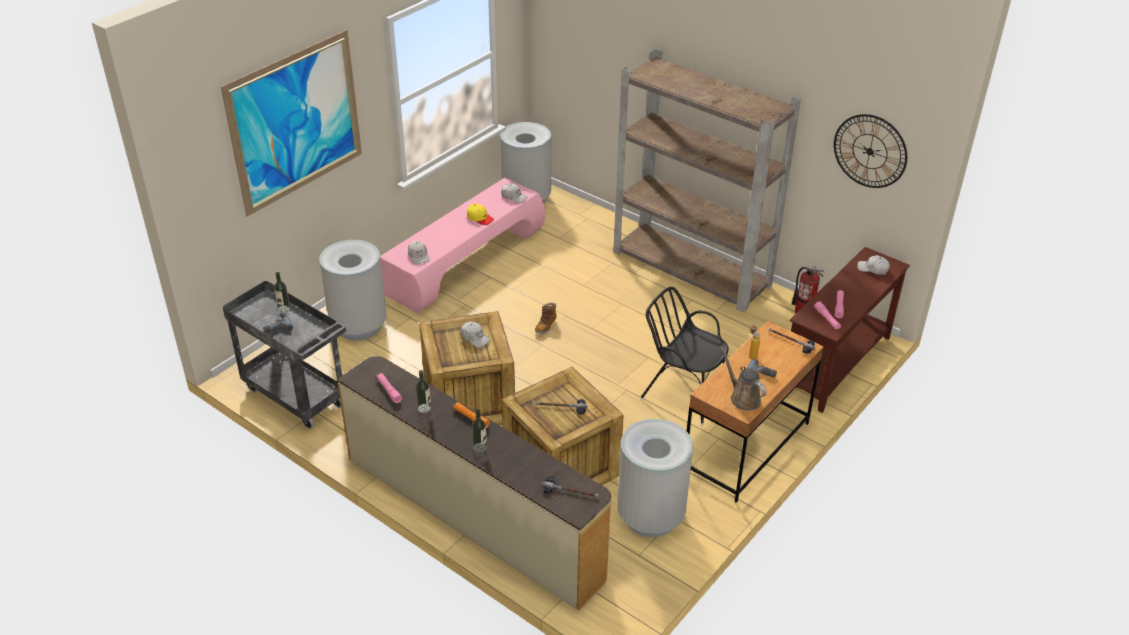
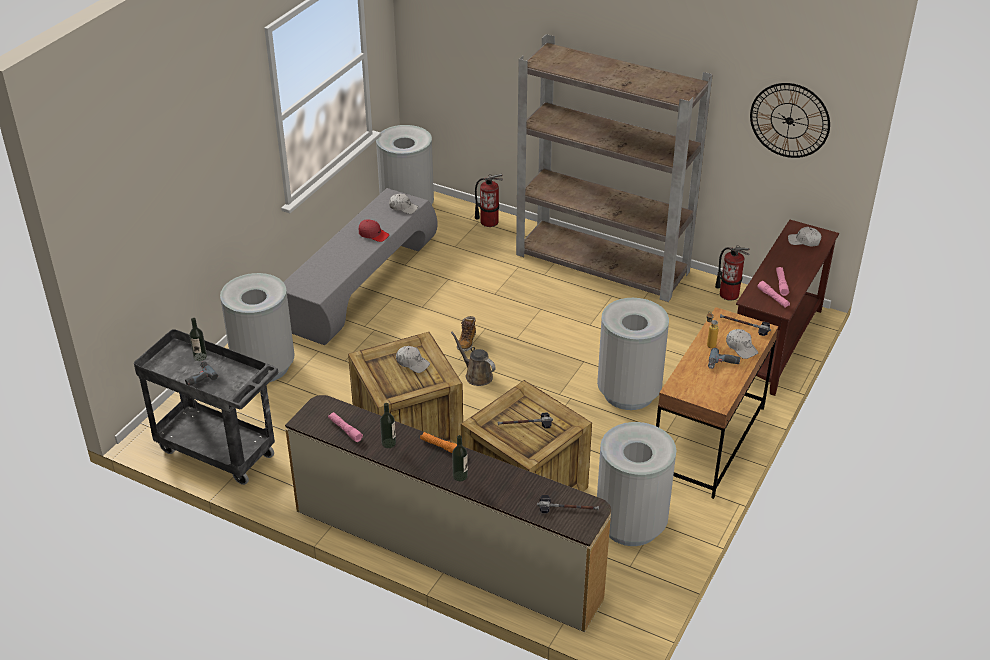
camera: 10 degrees left, 0 degrees up
(296, 122) = (186, 152): picture -> none
(418, 256) = (319, 283): white cap -> white cap (741, 347)
(463, 260) = (358, 282): pink bench -> grey bench
(480, 218) = (373, 234): yellow cap -> red cap
(597, 219) = (489, 222): none -> fire extinguisher
(682, 392) = (628, 392): black chair -> grey trash can
(743, 398) = (713, 389): brown watering can -> brown watering can (476, 375)

